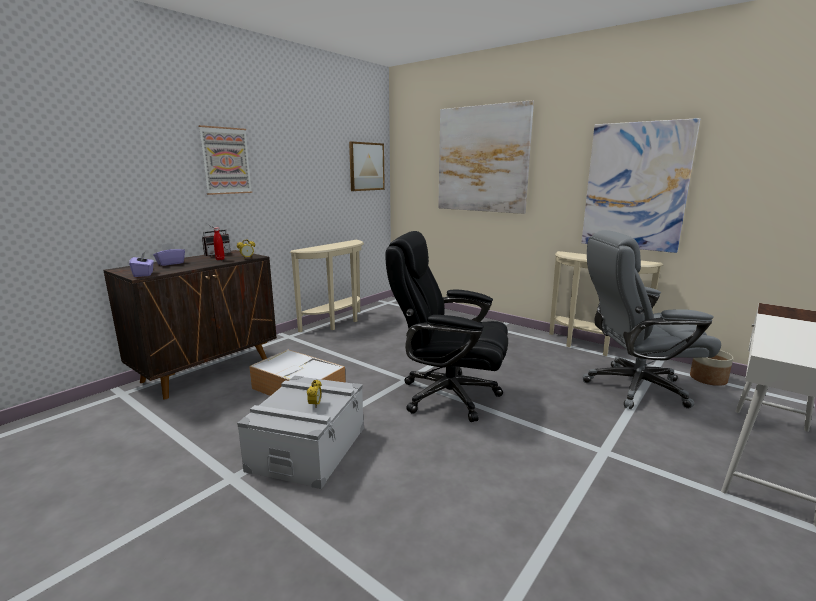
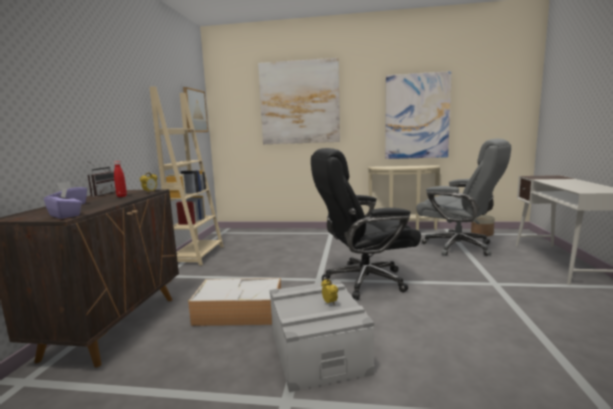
camera: 30 degrees left, 5 degrees down
(226, 161) = (97, 94): picture -> none
(337, 322) = (198, 255): beige console table -> beige bookcase
(635, 388) = (458, 247): grey office chair -> grey office chair turned 105 degrees counterclockwise

